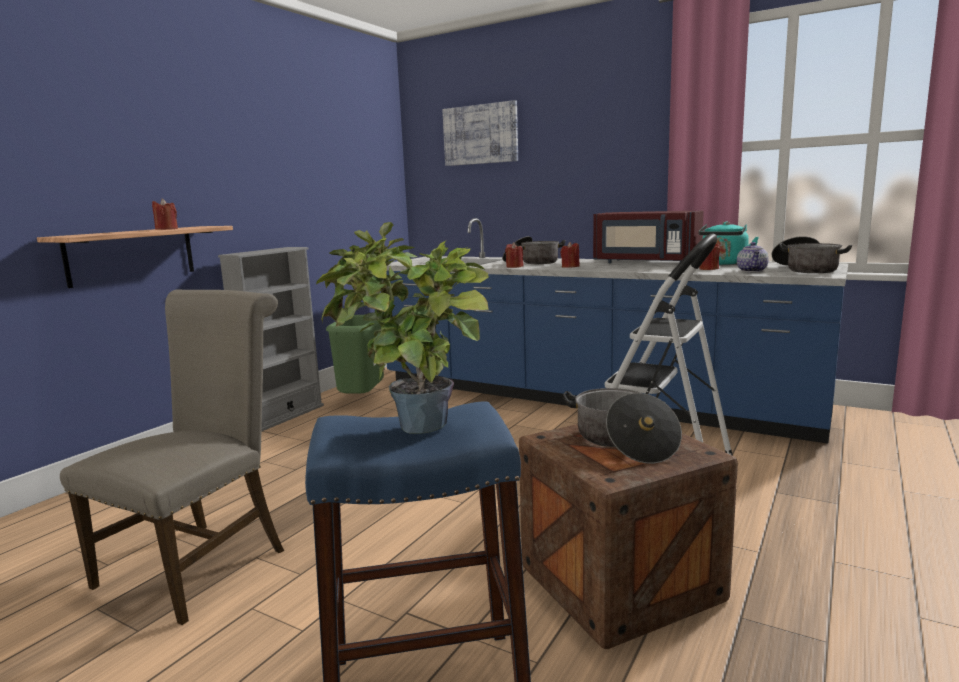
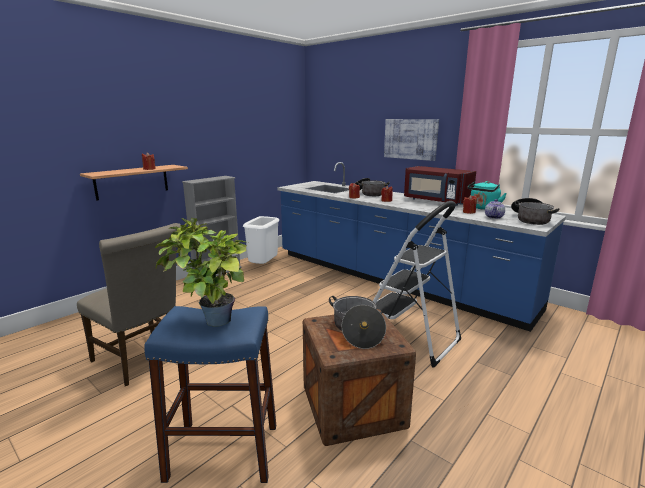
camera: 10 degrees right, 5 degrees up
(201, 562) = (143, 359): beige chair -> beige chair turned 90 degrees clockwise
(362, 401) = (263, 267): green trash can -> white trash can
(480, 134) = (349, 108): picture -> picture (410, 139)

